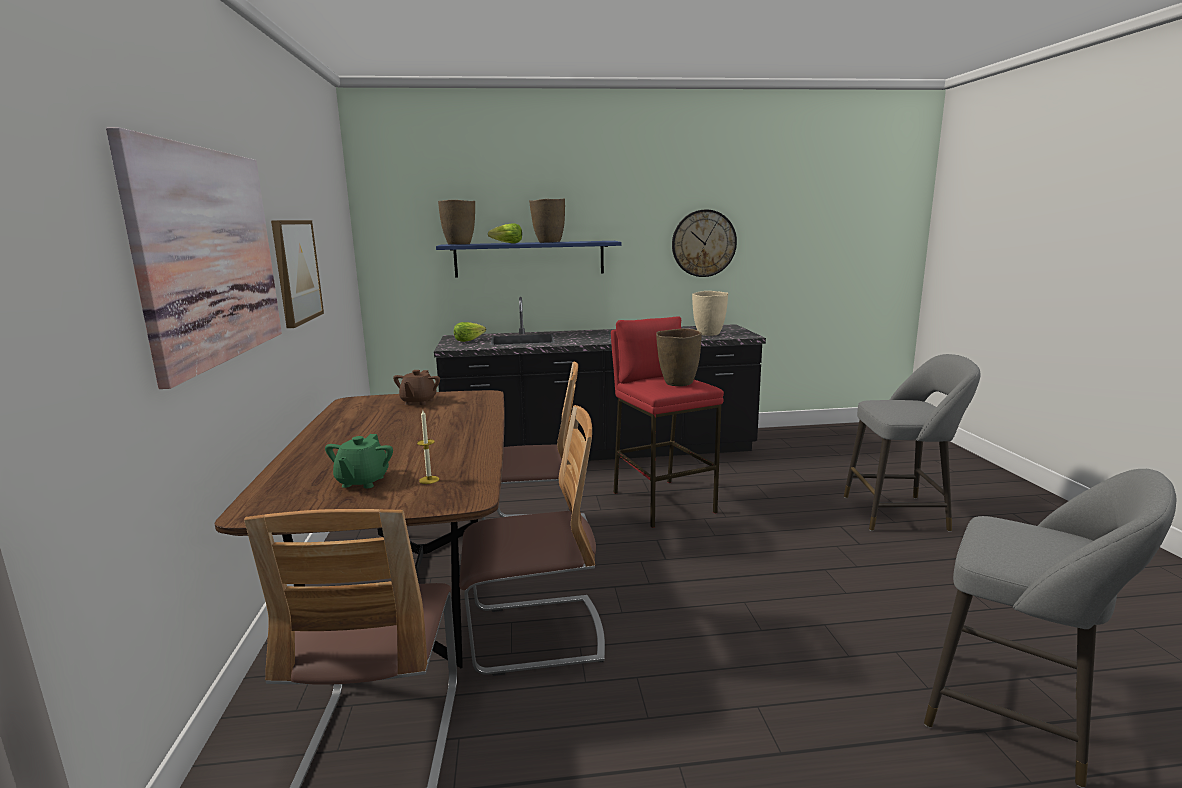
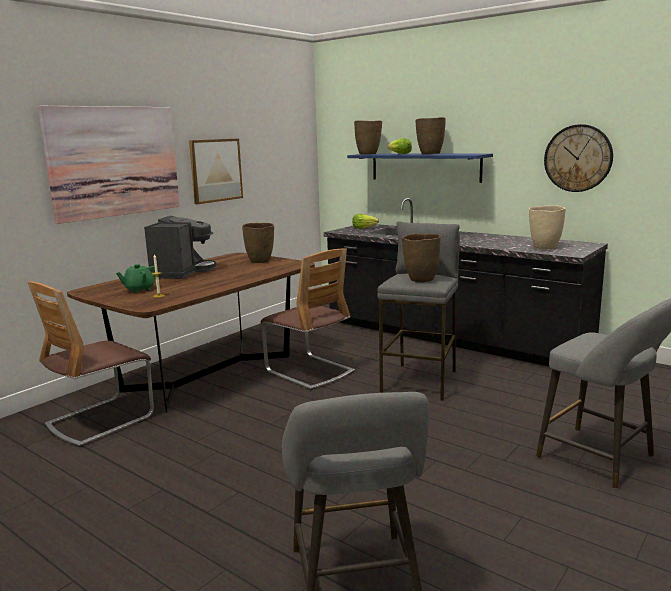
camera: 45 degrees right, 0 degrees up
(345, 441) = (181, 272): none -> coffee machine
(418, 402) = (260, 261): brown teapot -> brown vase
(535, 635) = (215, 414): chair -> none
(662, 502) = (420, 381): red stool -> grey stool

